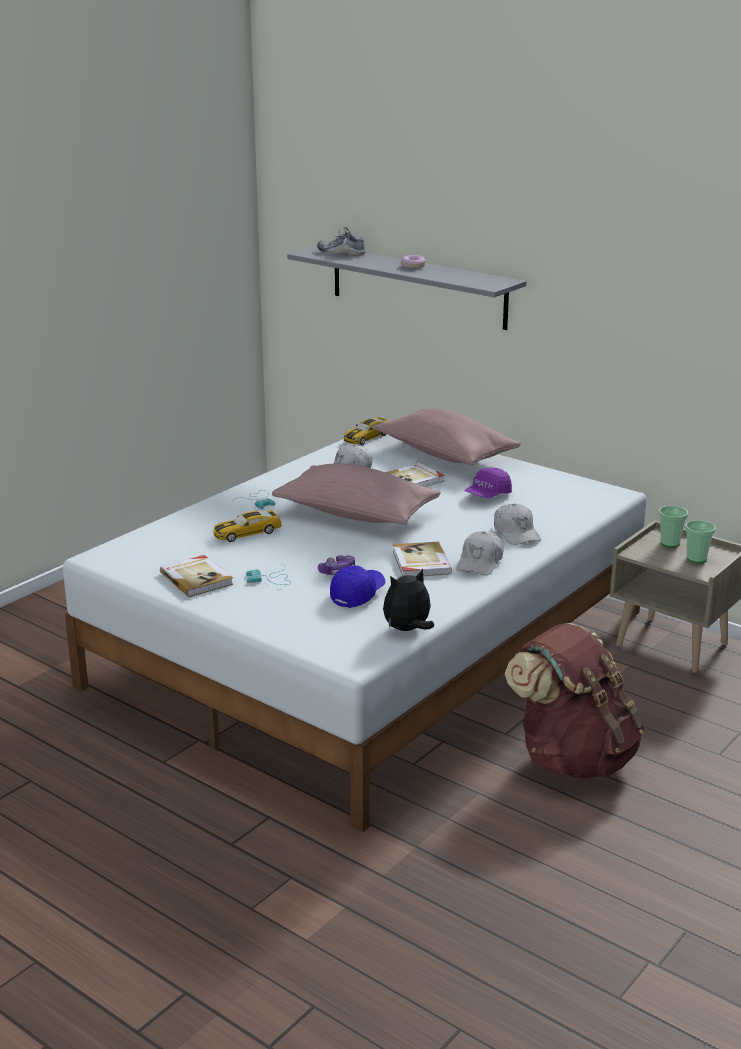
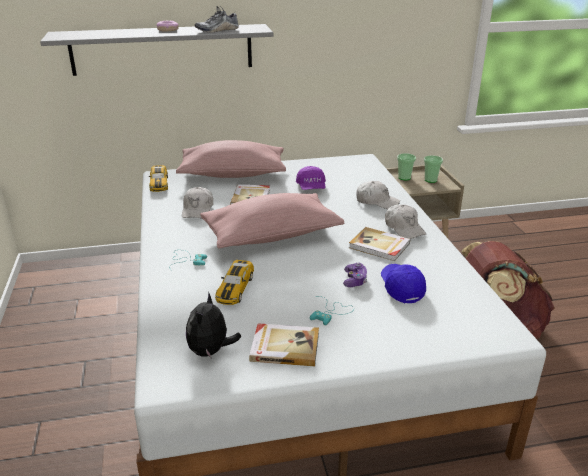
camera: 50 degrees left, 5 degrees up
(341, 253) = (84, 32): shoe -> shoe (217, 30)
(408, 630) = (479, 293): plush toy -> plush toy (211, 351)

